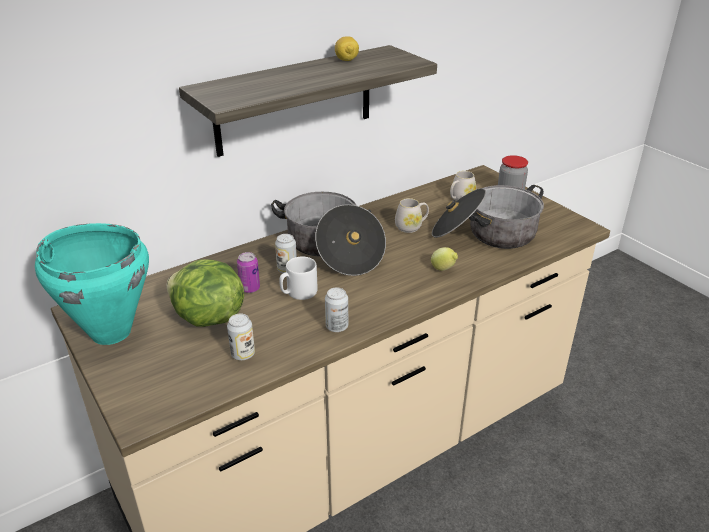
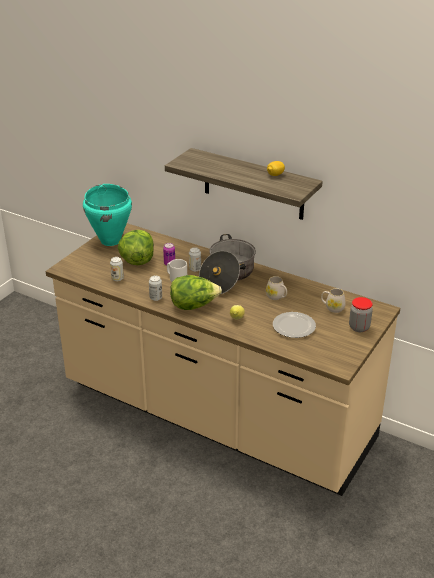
camera: 65 degrees right, 0 degrees up
(386, 296) = (194, 306): none -> lettuce
(485, 234) = (293, 326): cooking pot -> plate

